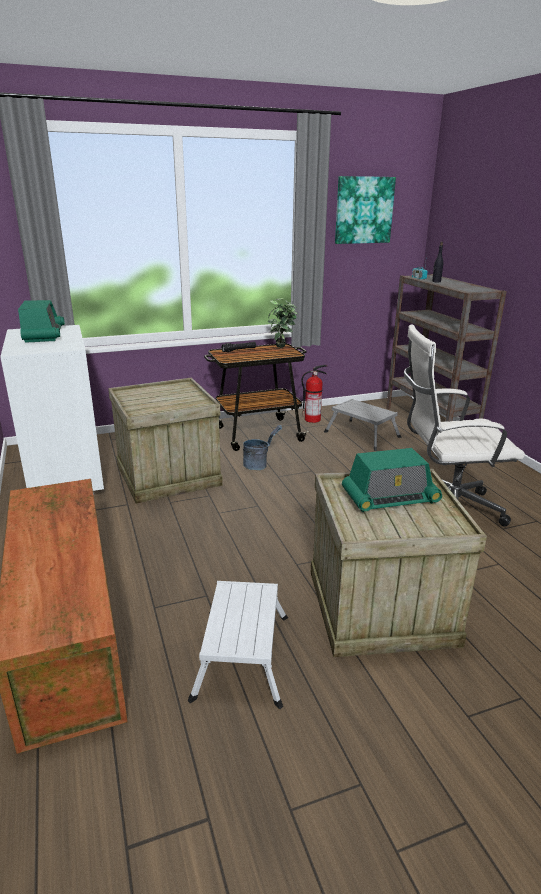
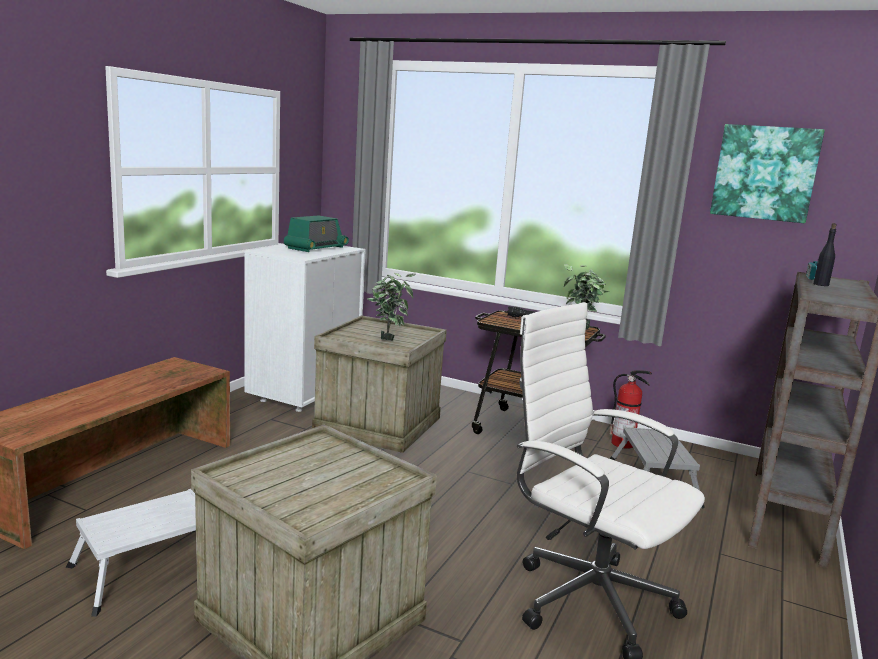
camera: 45 degrees right, 10 degrees down
(173, 399) = (389, 338): none -> potted plant
(259, 465) = (472, 454): grey bucket -> none
(389, 498) = (328, 471): radio -> none

